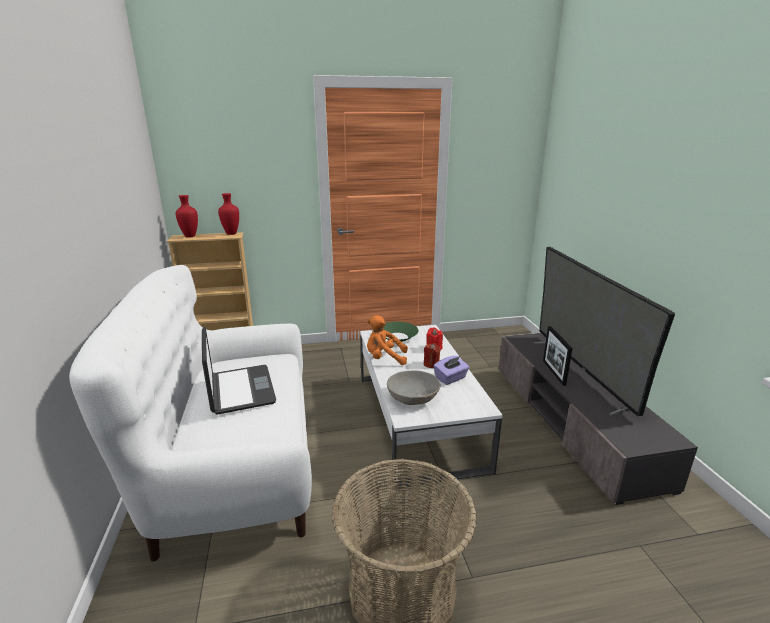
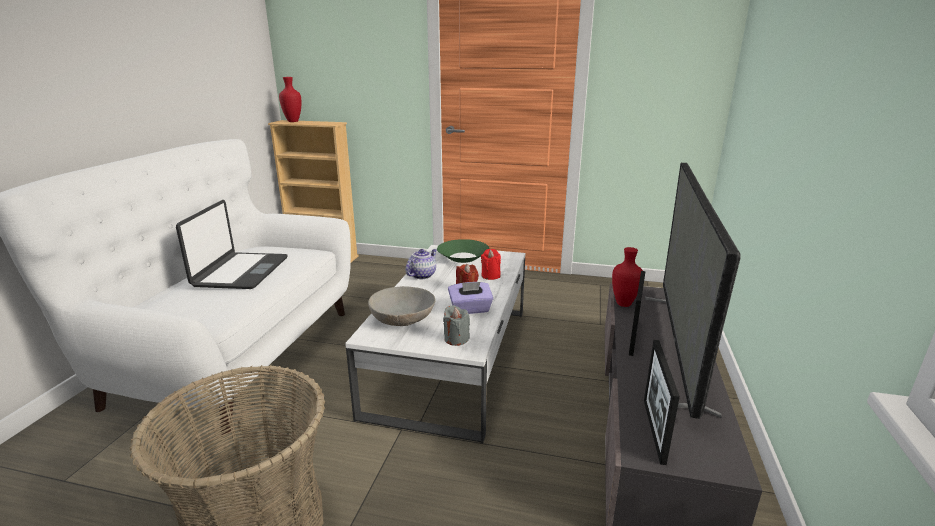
camera: 25 degrees right, 0 degrees up
(232, 234) = (333, 122): red vase -> red vase (625, 304)
(384, 358) = (422, 275): orange plush toy -> teapot
(467, 403) = (456, 339): none -> grey candle
(621, 430) = (654, 430): none -> picture frame

